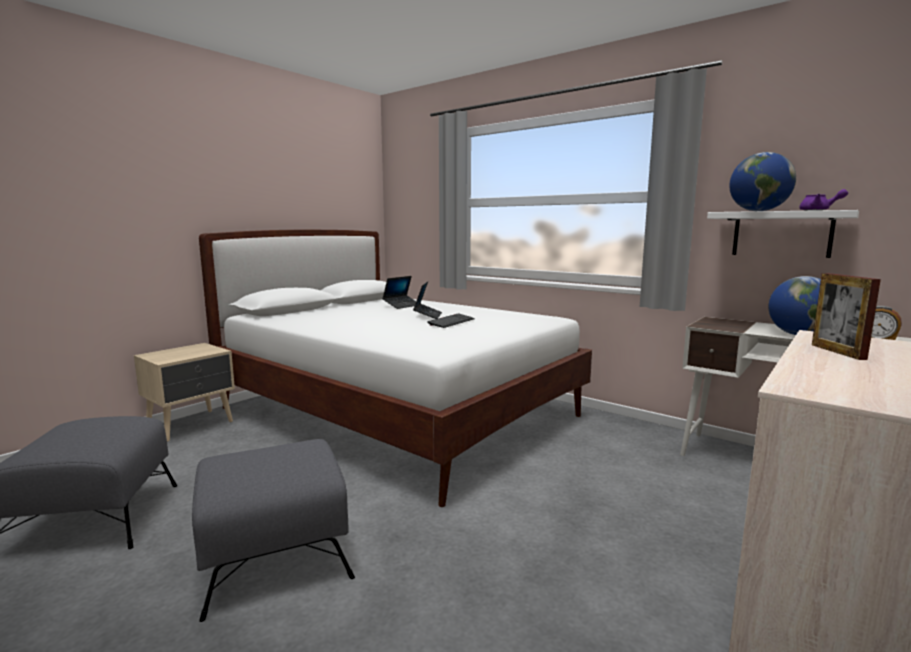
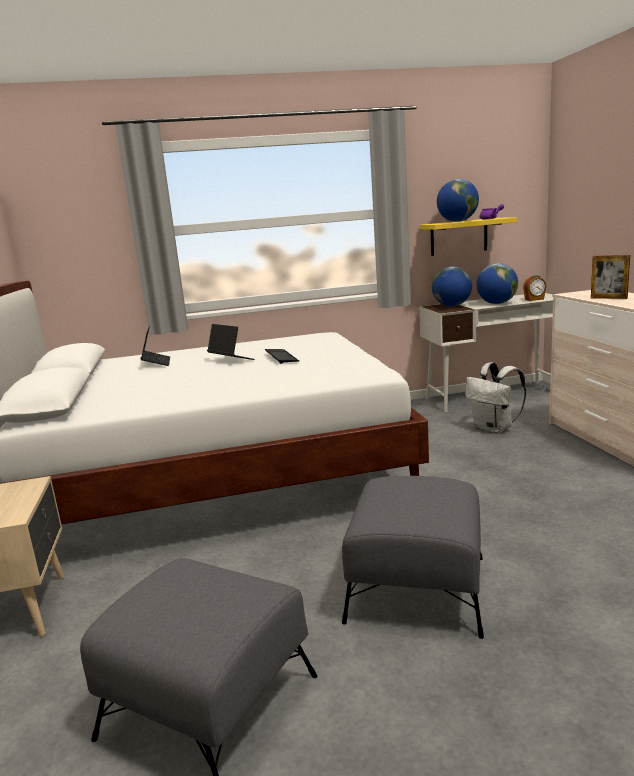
camera: 50 degrees left, 5 degrees up
(687, 497) = (494, 428): none -> white backpack
(736, 324) = (452, 306): none -> globe
(781, 234) = (458, 237): white shelf -> yellow shelf

